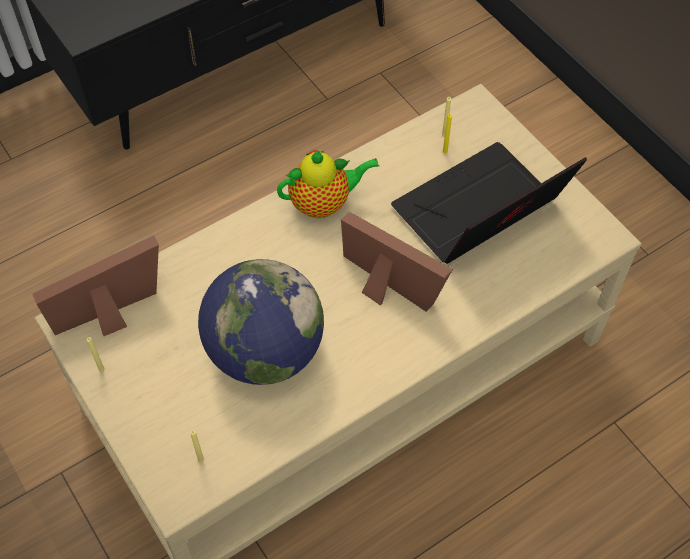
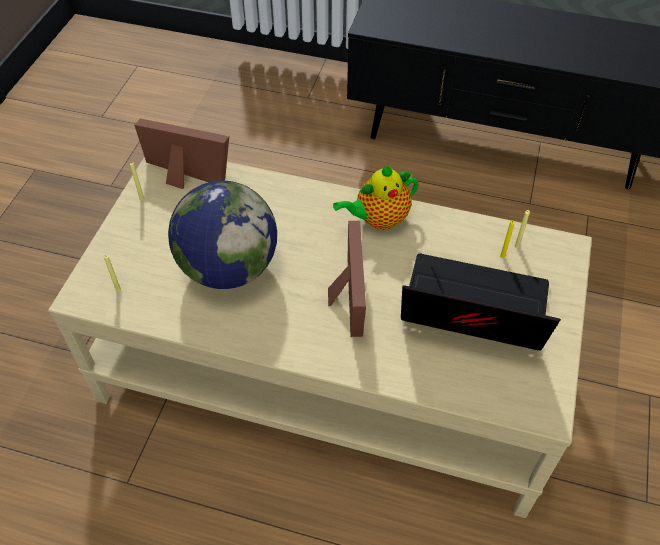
camera: 50 degrees right, 5 degrees down
(324, 203) = (378, 219): teapot -> teapot turned 120 degrees clockwise

